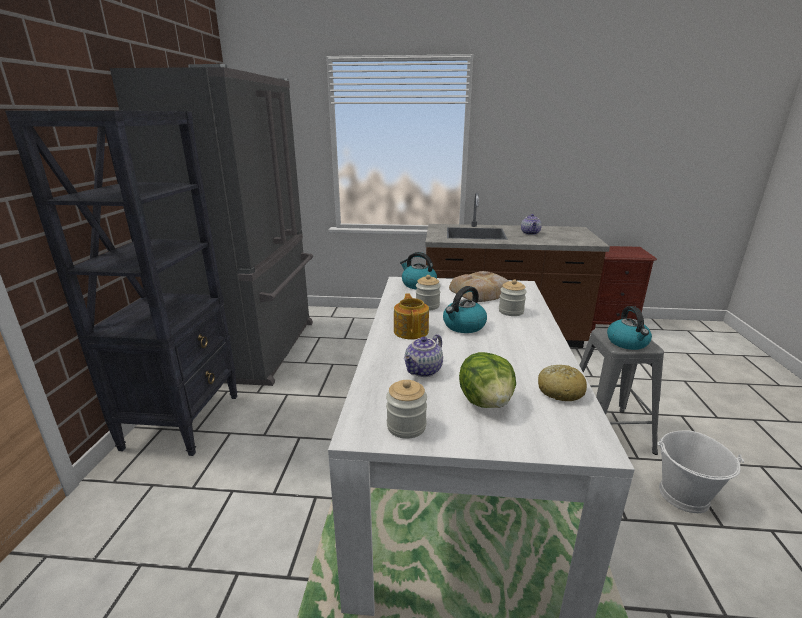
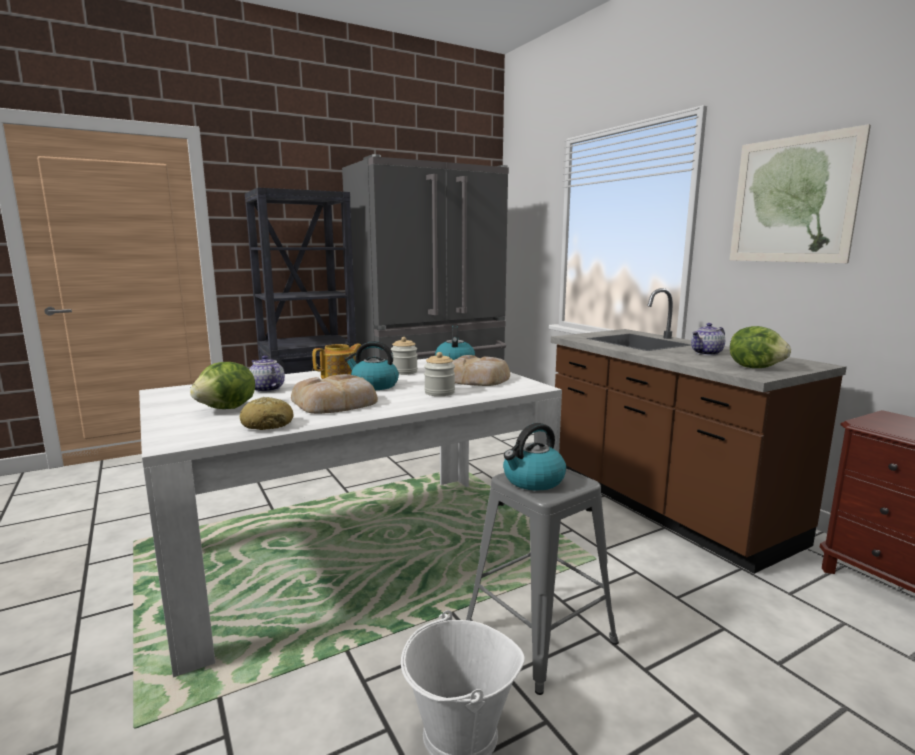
camera: 55 degrees right, 10 degrees down
(406, 426) = (175, 398): jar -> none
(424, 371) = (266, 389): teapot -> teapot turned 45 degrees clockwise
(508, 351) = (336, 403): none -> bread
(538, 130) = (792, 200): none -> picture
(575, 237) = (755, 367): none -> lettuce

